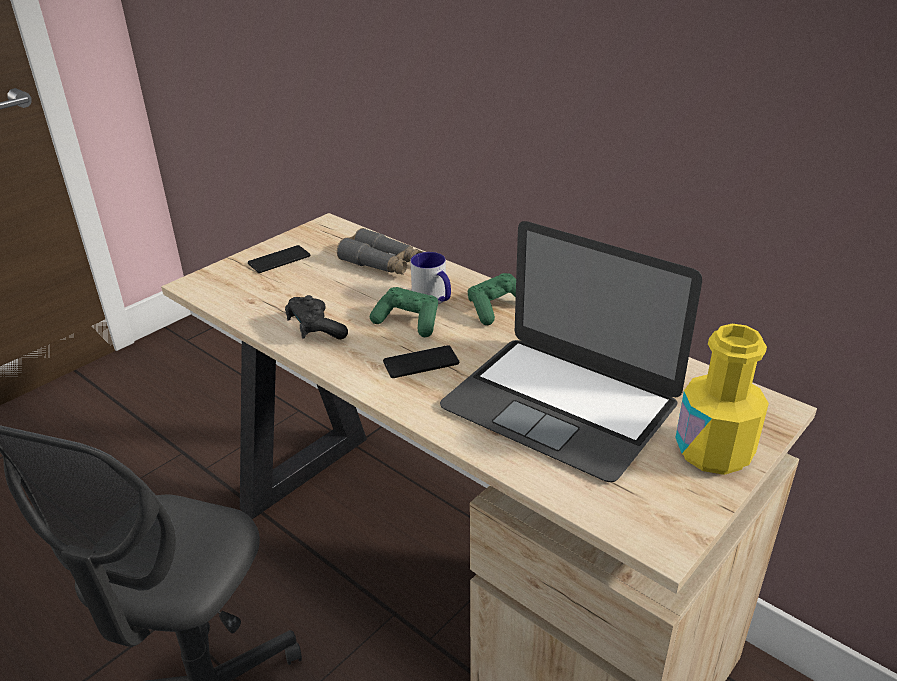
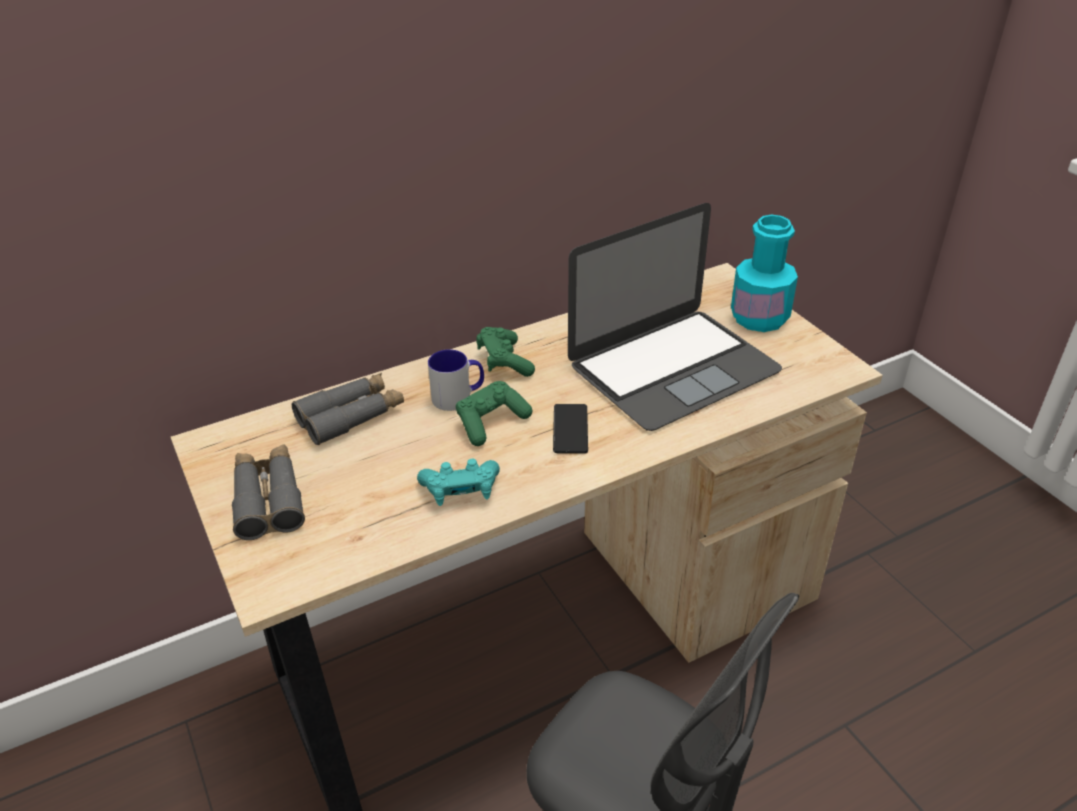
camera: 70 degrees left, 5 degrees up
(279, 260) = (268, 499): phone -> grey binoculars
(316, 329) = (461, 491): black game controller -> turquoise game controller
(713, 452) = (759, 318): yellow bottle -> turquoise bottle

